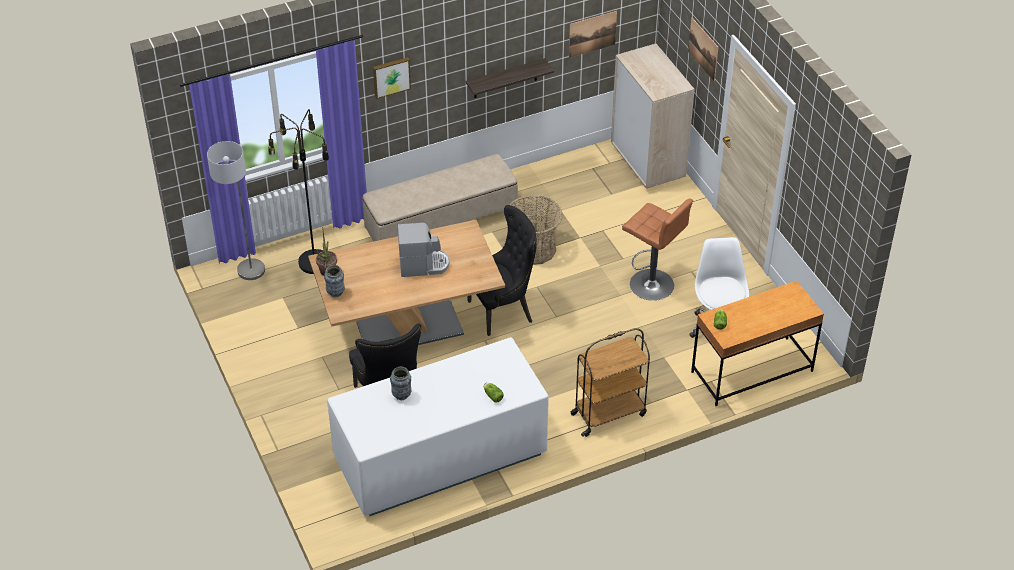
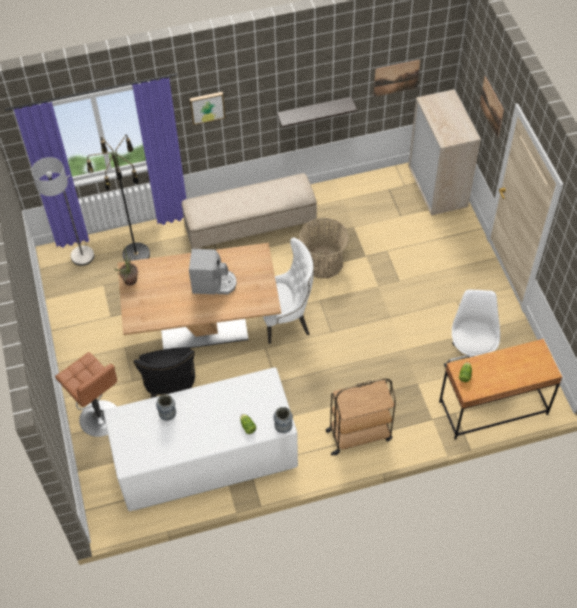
camera: 10 degrees right, 10 degrees up
(335, 293) = (133, 303): vase -> vase (283, 428)
(501, 310) = (285, 320): black chair -> white chair
(652, 285) = (419, 310): brown stool -> brown stool (100, 419)

